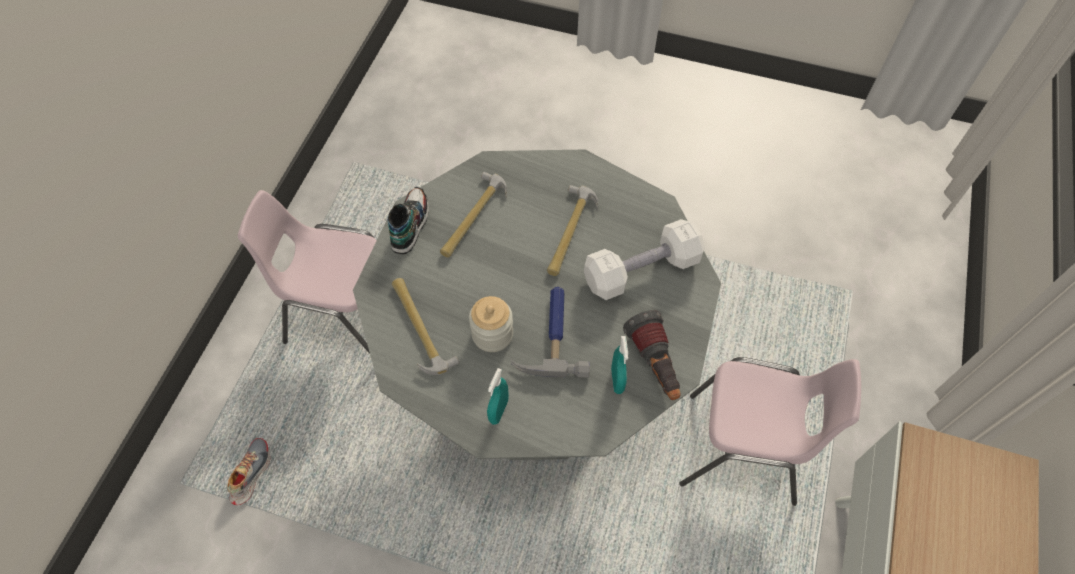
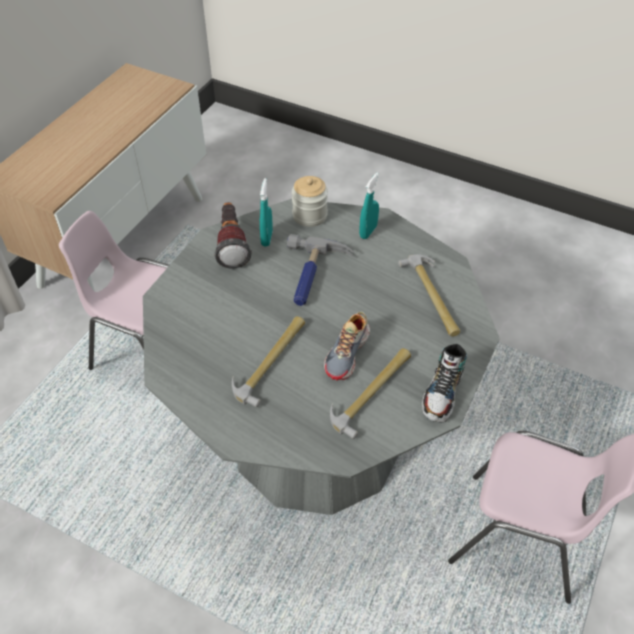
camera: 170 degrees left, 10 degrees down
(250, 473) = (587, 398): shoe -> shoe (348, 353)
(492, 334) = (366, 283): jar -> jar (310, 215)
(641, 270) = (212, 315): white dumbbell -> none

